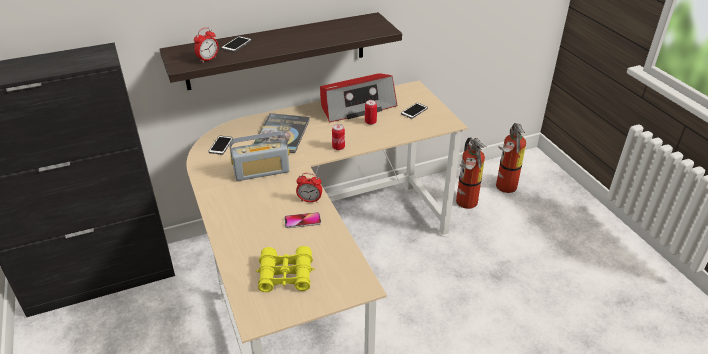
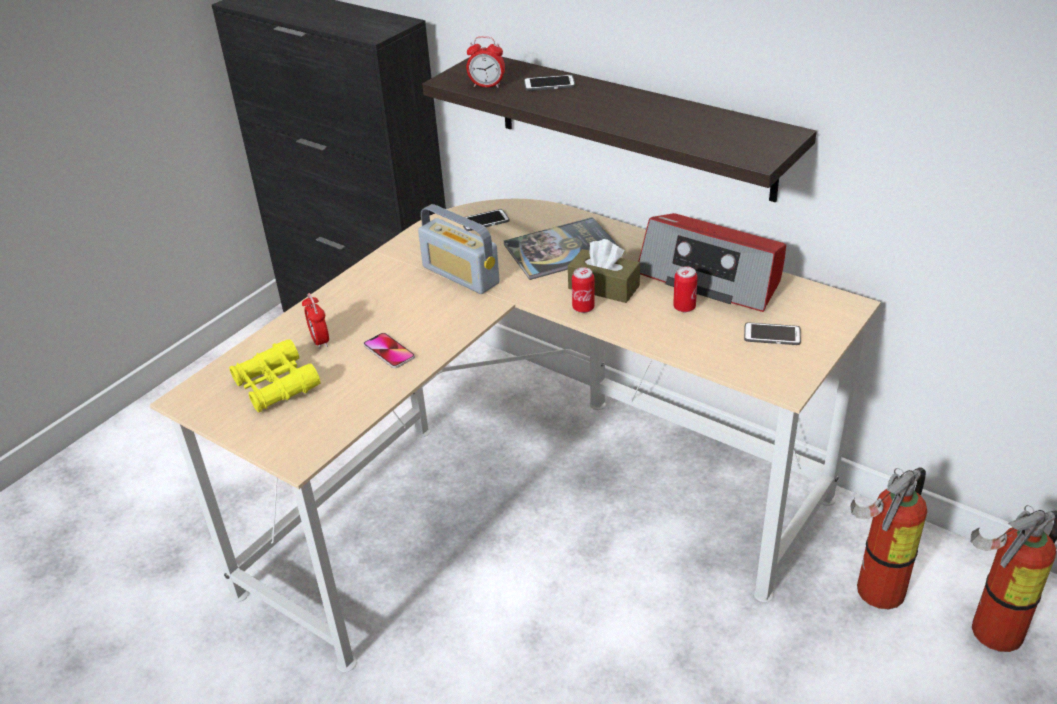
camera: 60 degrees right, 0 degrees up
(309, 200) = (437, 338): alarm clock -> alarm clock (320, 341)
(328, 135) = (603, 287): none -> brown tissue box

